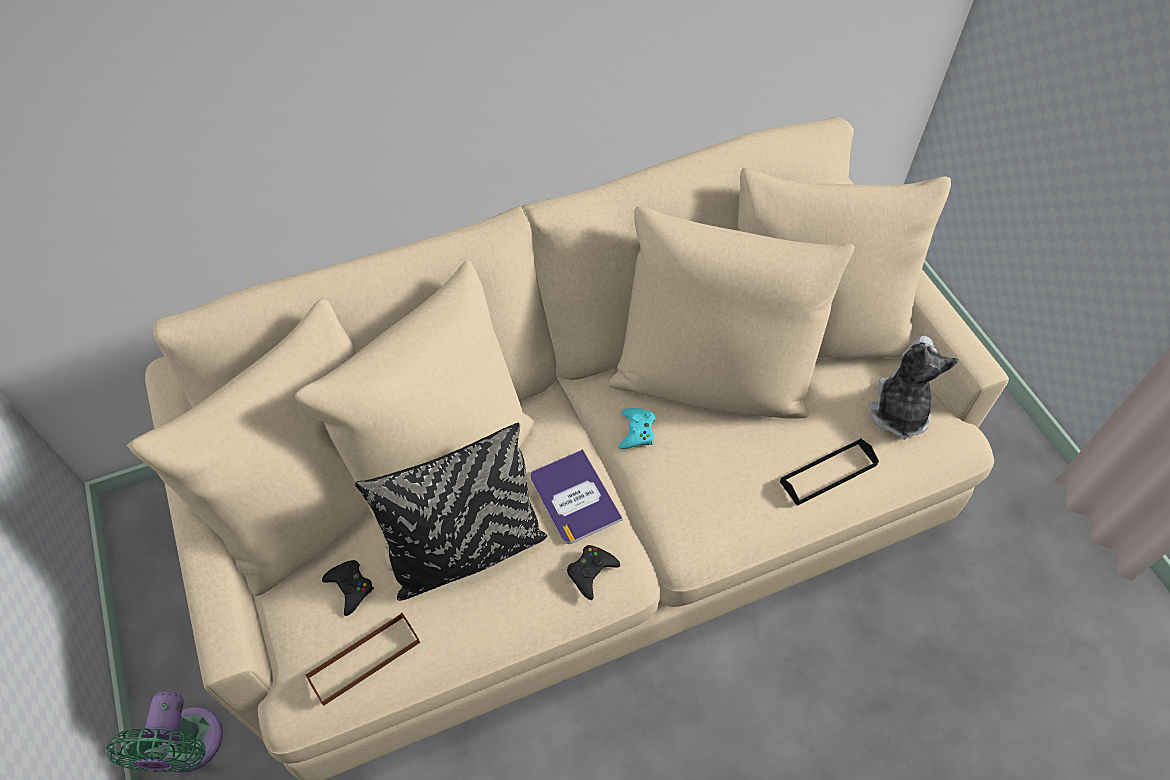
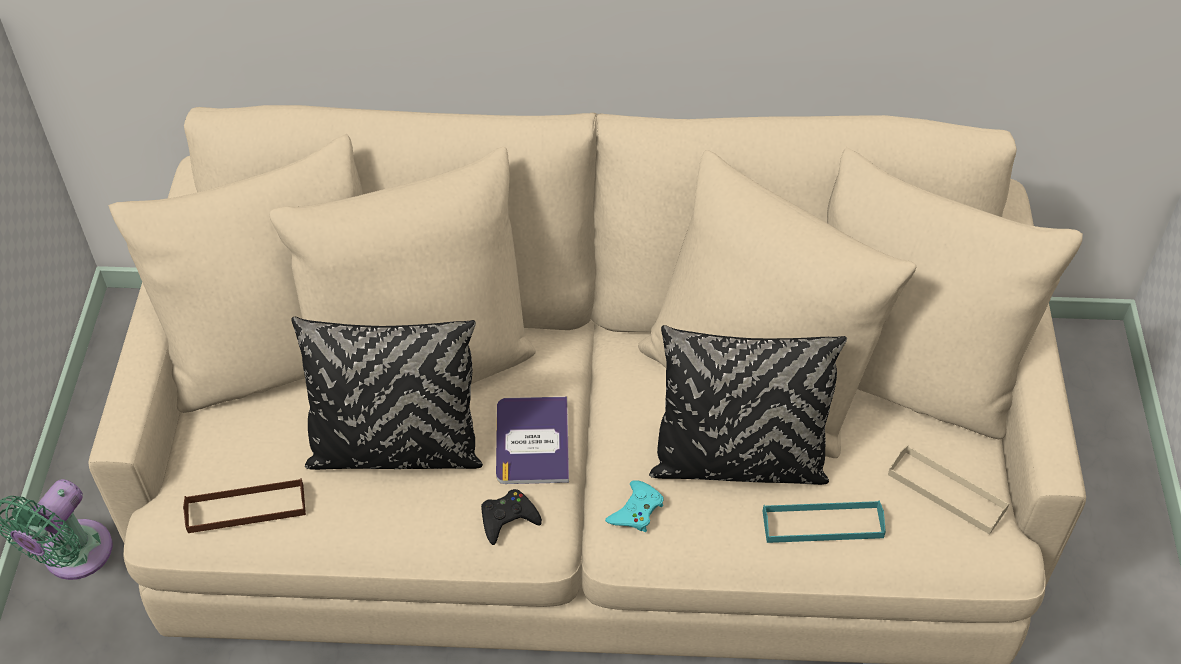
camera: 25 degrees right, 5 degrees down
(350, 587) = (268, 438): black game controller -> none
(636, 431) = (636, 402): turquoise game controller -> turquoise game controller (636, 511)
(740, 449) = (738, 462): none -> black pillow
(828, 473) = (822, 524): black tray -> turquoise tray
(898, 411) = (946, 492): plush toy -> beige tray

